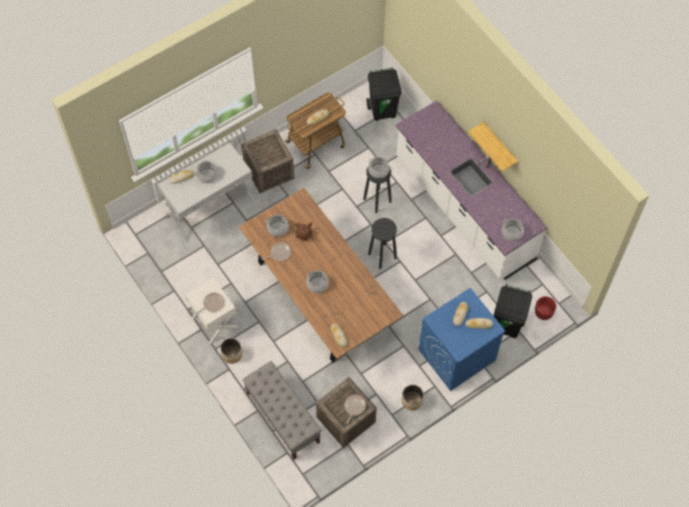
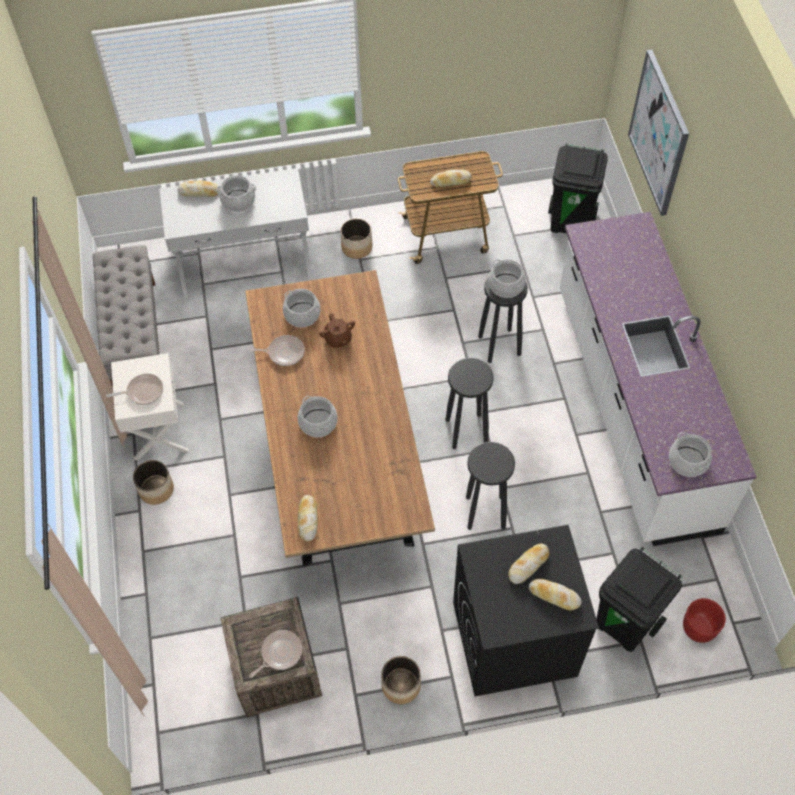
camera: 25 degrees right, 5 degrees down
(269, 171) = (357, 247): crate -> planter
(282, 417) = (178, 622): grey bench -> grey bench (136, 337)
(413, 296) = (485, 513): none -> black stool
(430, 61) = (659, 133): none -> picture
(456, 355) = (513, 639): blue washing machine -> black washing machine
(499, 146) = (722, 303): shelf -> none

